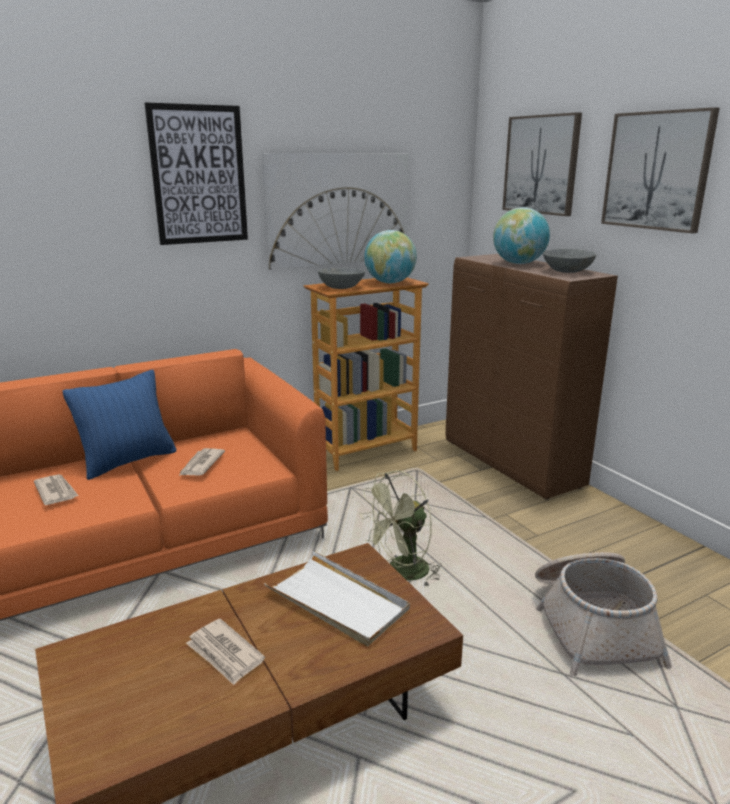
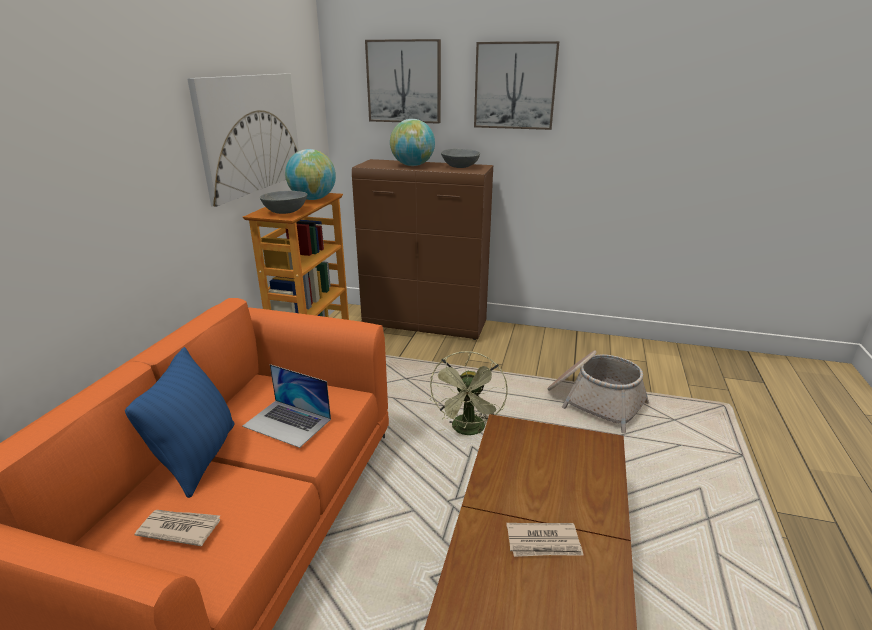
camera: 45 degrees left, 5 degrees up
(199, 175) = (136, 108): picture -> none
(201, 464) = (287, 422): newspaper -> laptop
(337, 602) = (540, 461): white tray -> none

